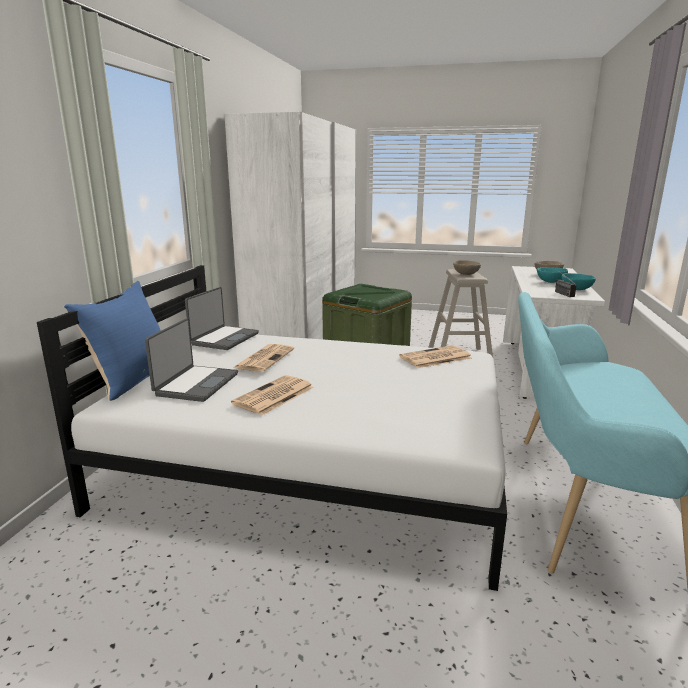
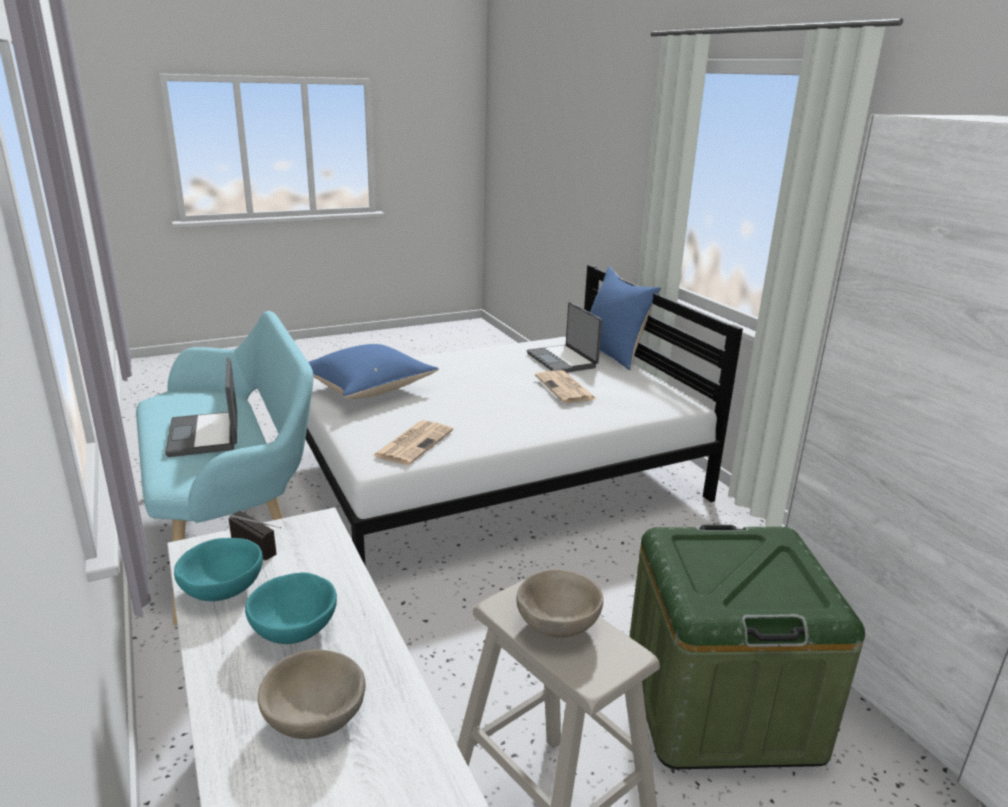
camera: 140 degrees right, 5 degrees up
(224, 339) = (657, 396): laptop -> laptop (206, 435)
(273, 396) = (491, 366): newspaper -> none
(427, 410) = (367, 389): none -> blue pillow

